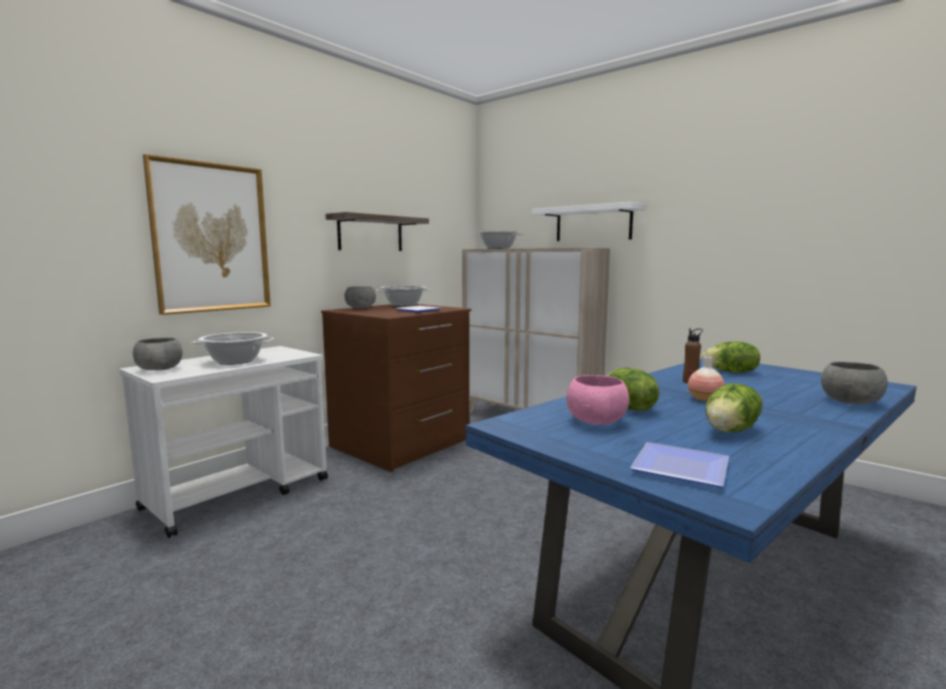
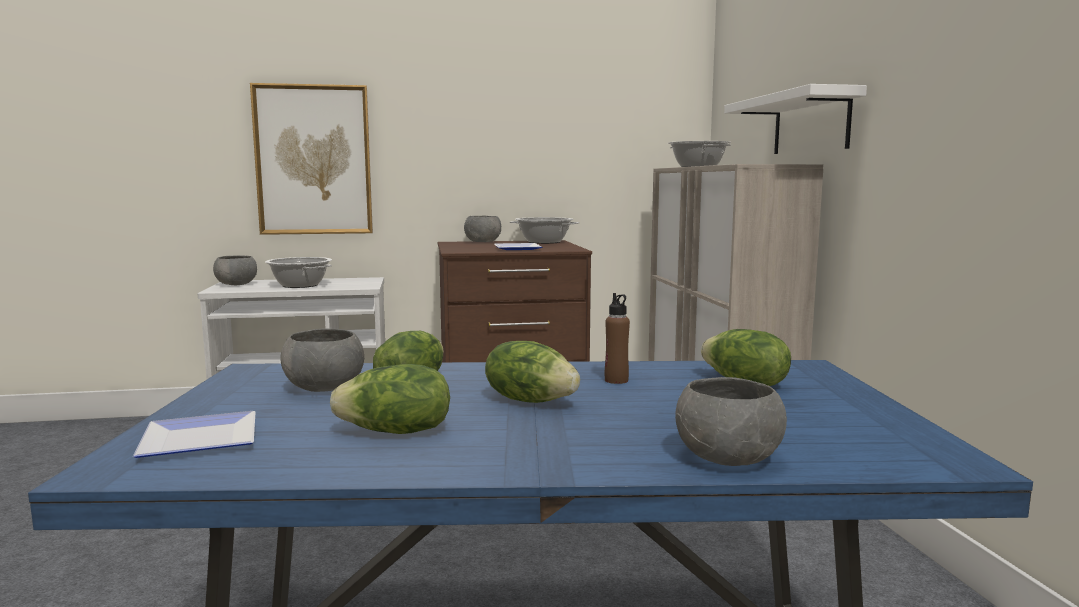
camera: 40 degrees right, 0 degrees up
(370, 233) = (514, 150): shelf -> none
(595, 421) = (324, 387): pink bowl -> grey bowl
(704, 399) = (530, 400): vase -> lettuce

